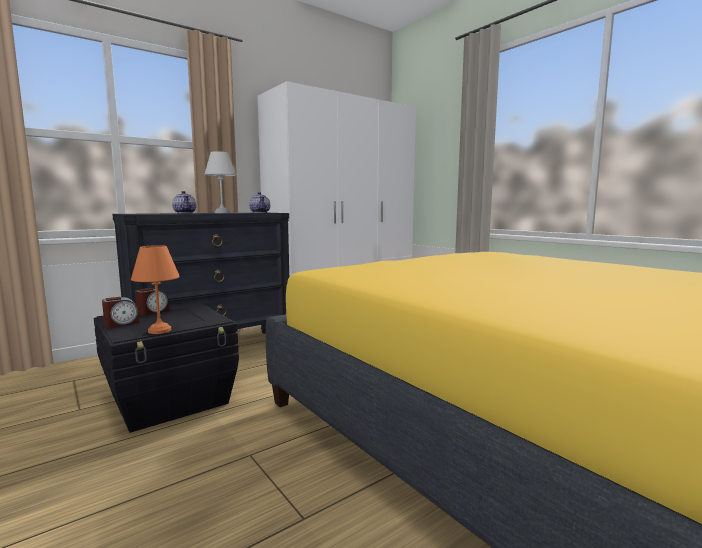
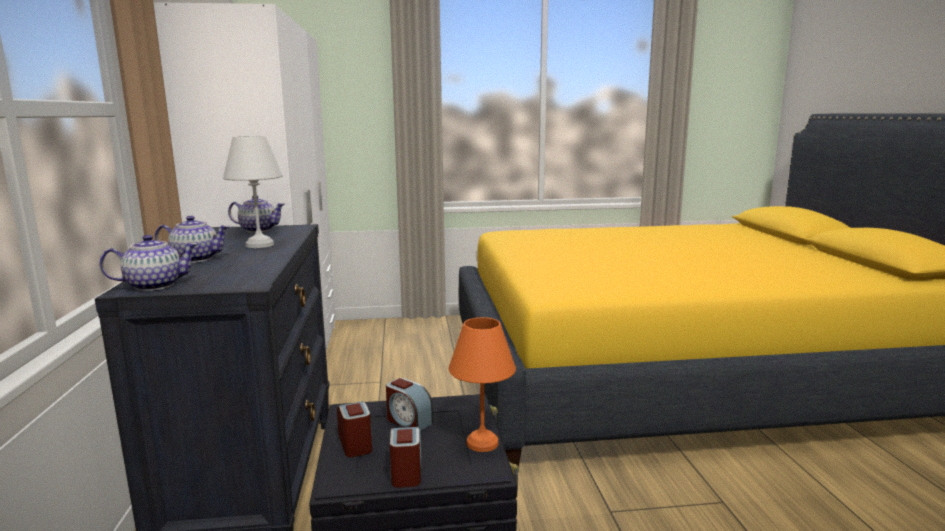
camera: 60 degrees left, 5 degrees up
(132, 213) = (154, 285): none -> teapot
(183, 315) = (408, 421): none -> alarm clock

